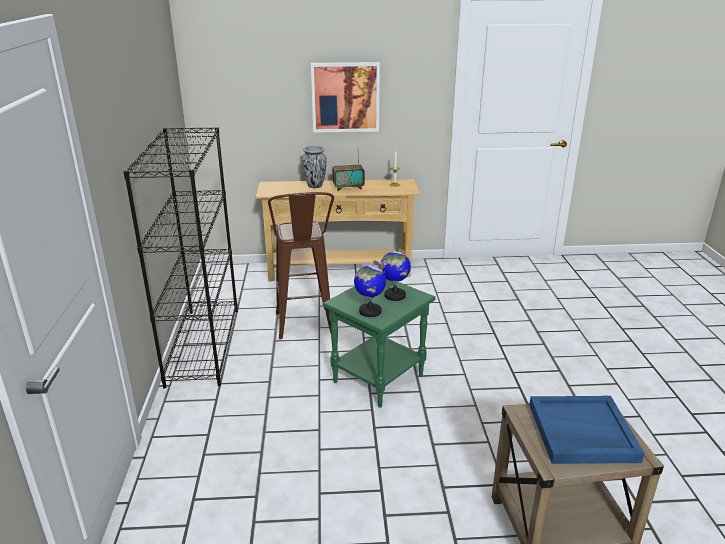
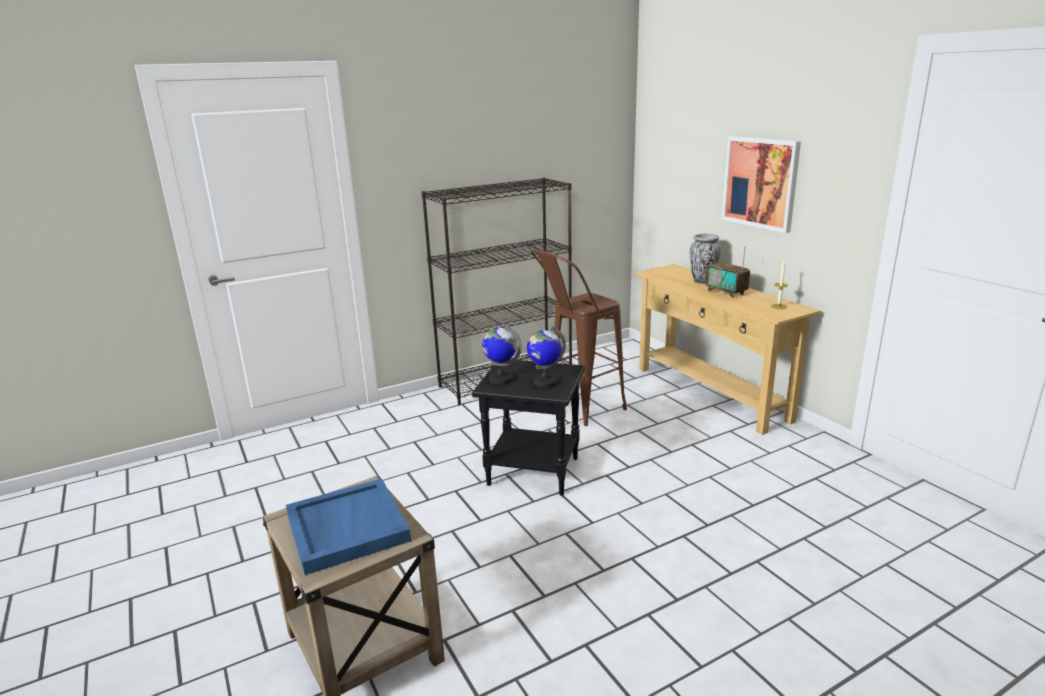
camera: 65 degrees right, 5 degrees down
(378, 377) = (534, 471): green side table -> black side table

